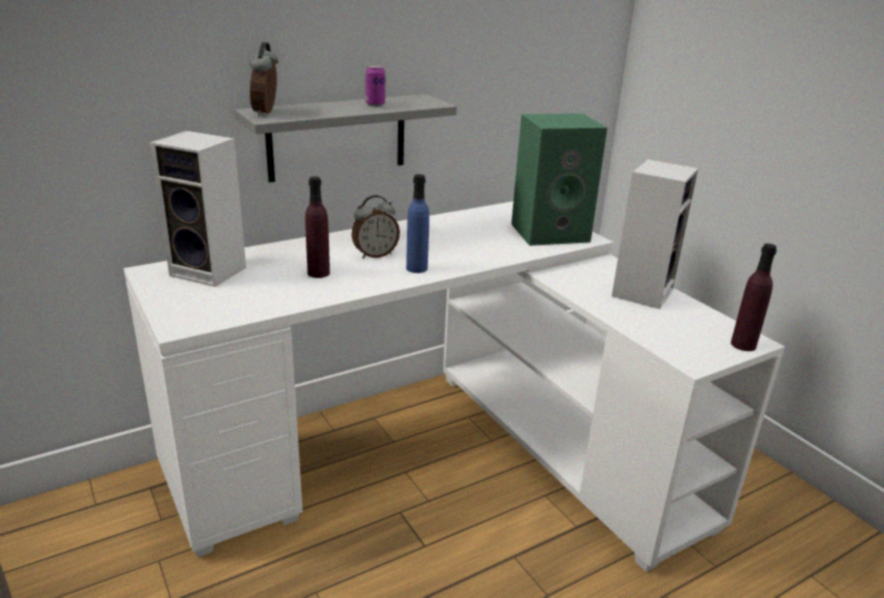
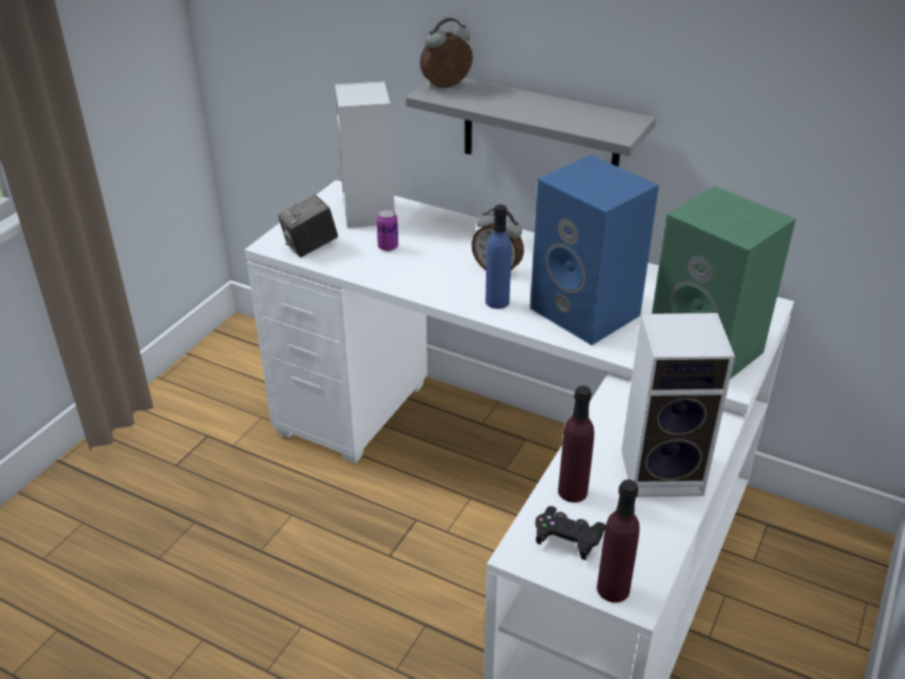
camera: 60 degrees right, 10 degrees up
(216, 311) = (310, 247): none -> camera
(318, 273) = (425, 258): purple bottle -> purple bottle (572, 491)
(375, 104) = (558, 112): can -> can (388, 247)
(469, 247) = (588, 312): none -> blue speaker
(688, 343) = (568, 540): none -> black game controller

